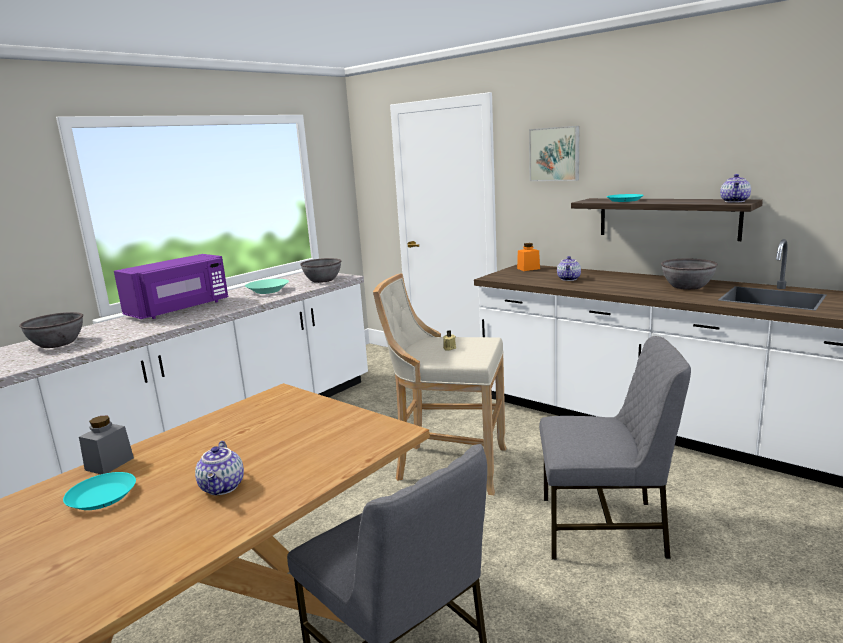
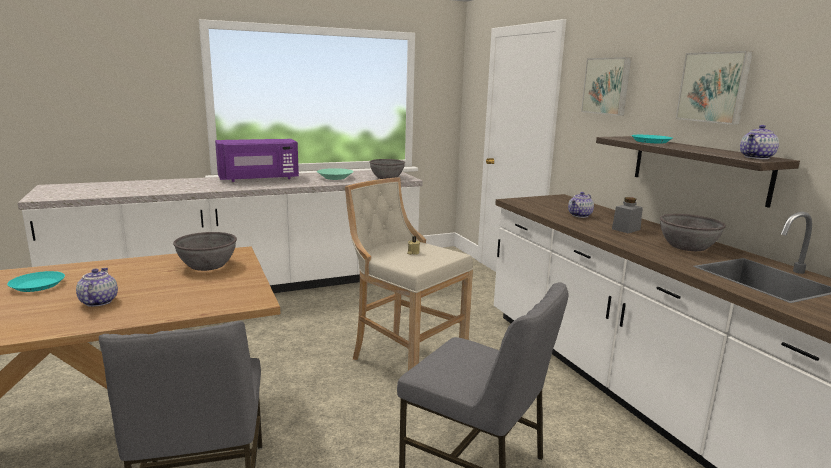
camera: 25 degrees right, 0 degrees up
(57, 343) = (155, 185): grey bowl -> grey bowl (207, 265)
(109, 464) = (74, 267): grey jar -> grey jar (626, 229)
(223, 487) = (98, 302): teapot -> teapot turned 150 degrees clockwise
(528, 268) = (562, 200): orange jar -> none
(673, 146) = (714, 87): none -> picture

